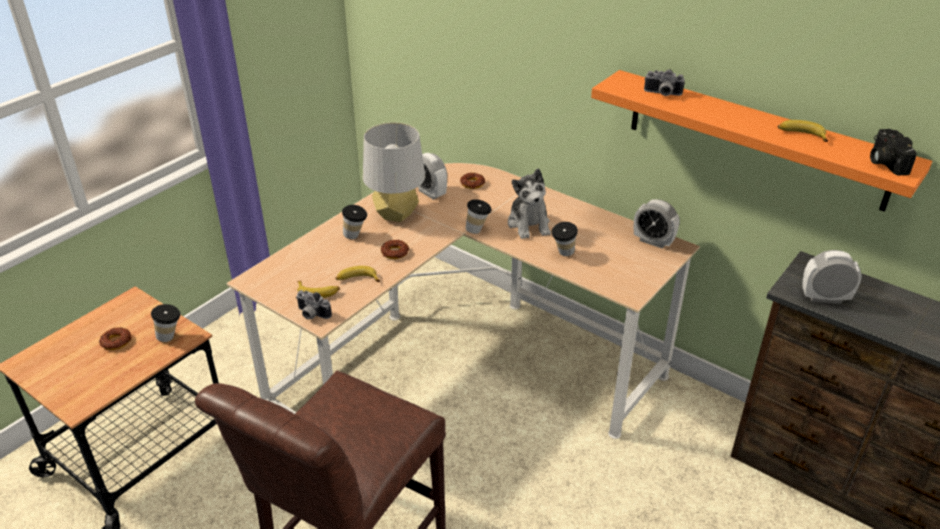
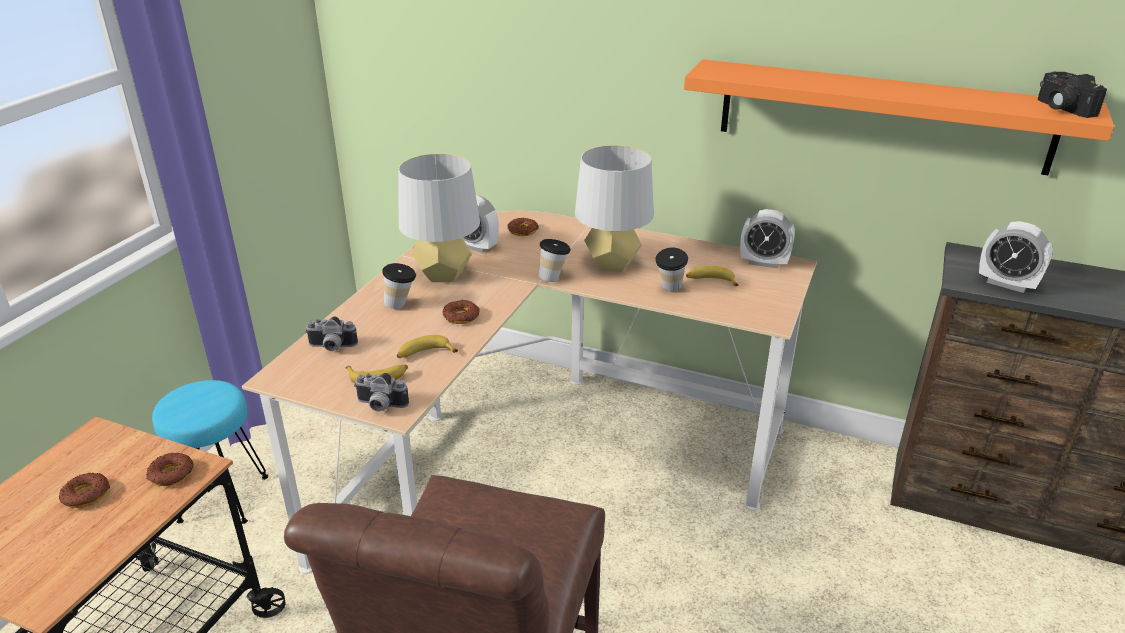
camera: 15 degrees left, 5 degrees down
(171, 337) = (171, 474): cup -> donut
(227, 352) = (224, 497): none -> turquoise stool
(529, 224) = (612, 264): plush toy -> grey table lamp
(662, 94) = (769, 75): camera -> camera (331, 347)
(801, 135) = (952, 94): banana -> banana (710, 281)
(825, 298) = (1007, 284): alarm clock -> alarm clock turned 135 degrees counterclockwise

